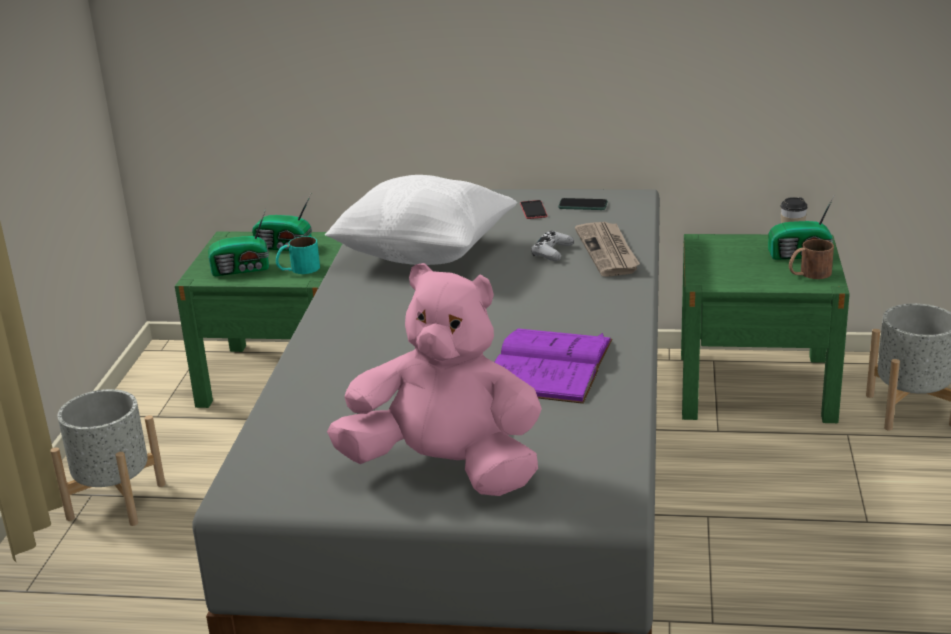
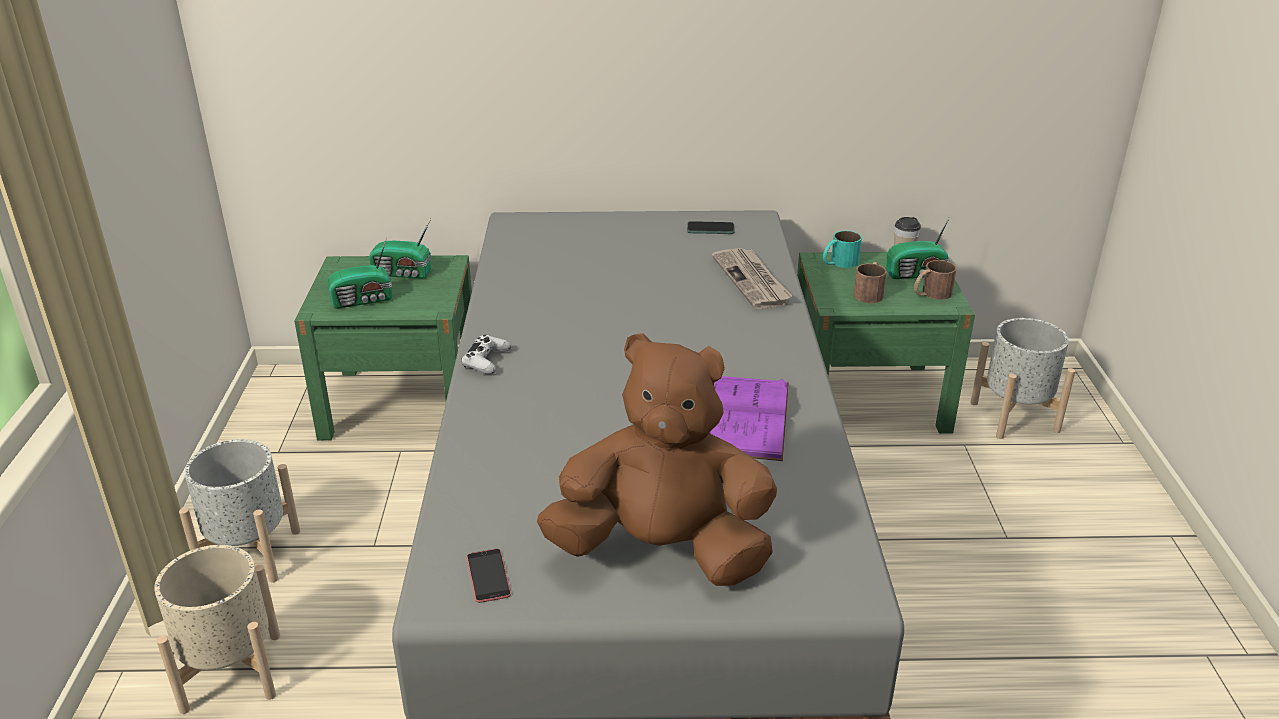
camera: 10 degrees left, 5 degrees up
(84, 596) = (232, 672): none -> beige planter
(298, 269) = (423, 299): turquoise mug -> turquoise mug (839, 263)
(424, 254) = (566, 287): white pillow -> none
(446, 469) = (663, 551): pink plush toy -> brown plush toy
(533, 210) = (663, 234): phone -> phone (488, 576)
(552, 252) = (696, 282): white game controller -> white game controller (486, 361)
(744, 271) = (869, 292): none -> brown mug

